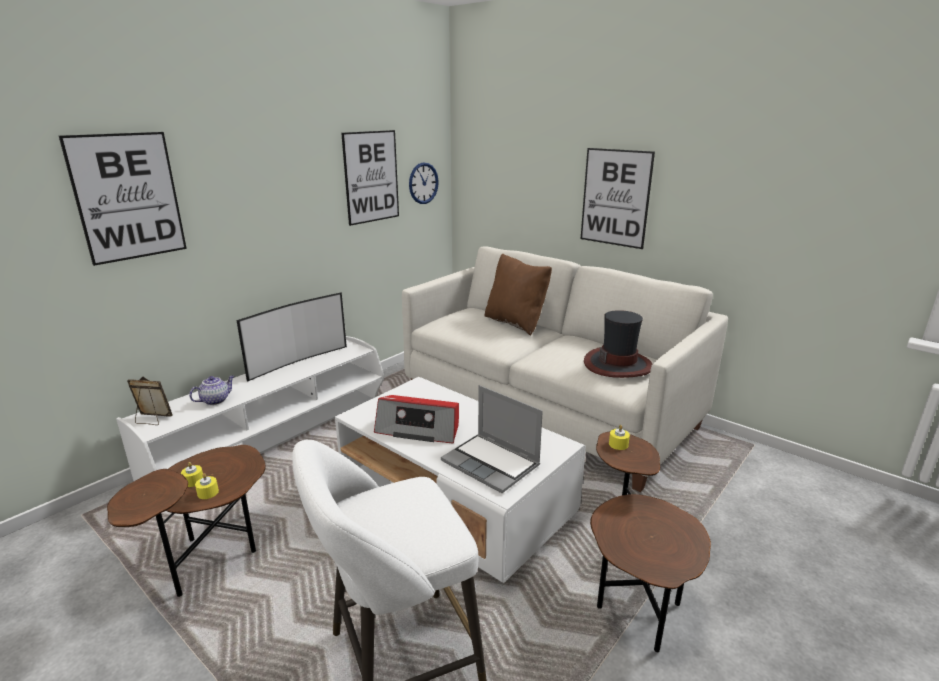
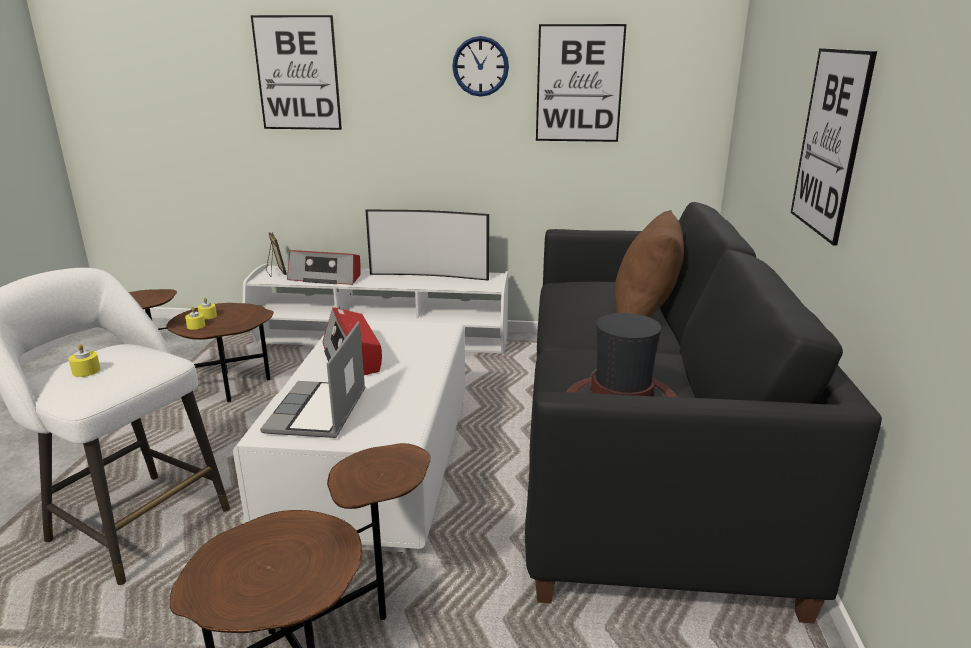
camera: 55 degrees right, 0 degrees up
(215, 400) = (326, 277): teapot -> radio
(423, 183) = (672, 102): wall clock -> wall clock (480, 66)
(547, 409) = (642, 458): white sofa -> black sofa
(618, 444) = (390, 461): yellow candle -> yellow candle (86, 371)

